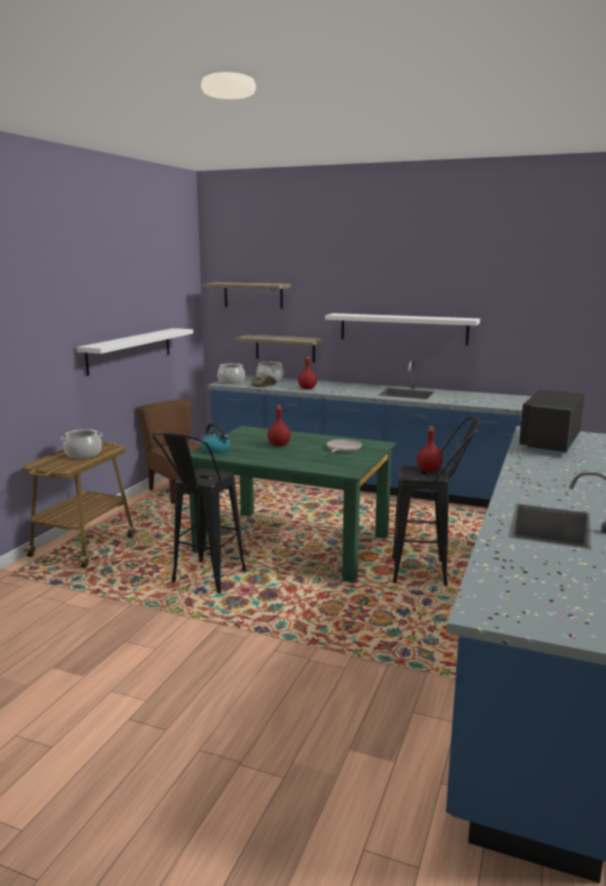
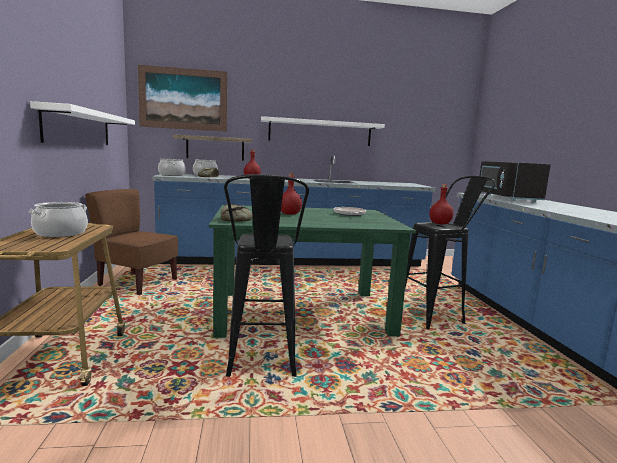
camera: 30 degrees left, 5 degrees down
(216, 450) = (237, 219): kettle -> bread
(253, 295) = (183, 99): shelf -> picture

